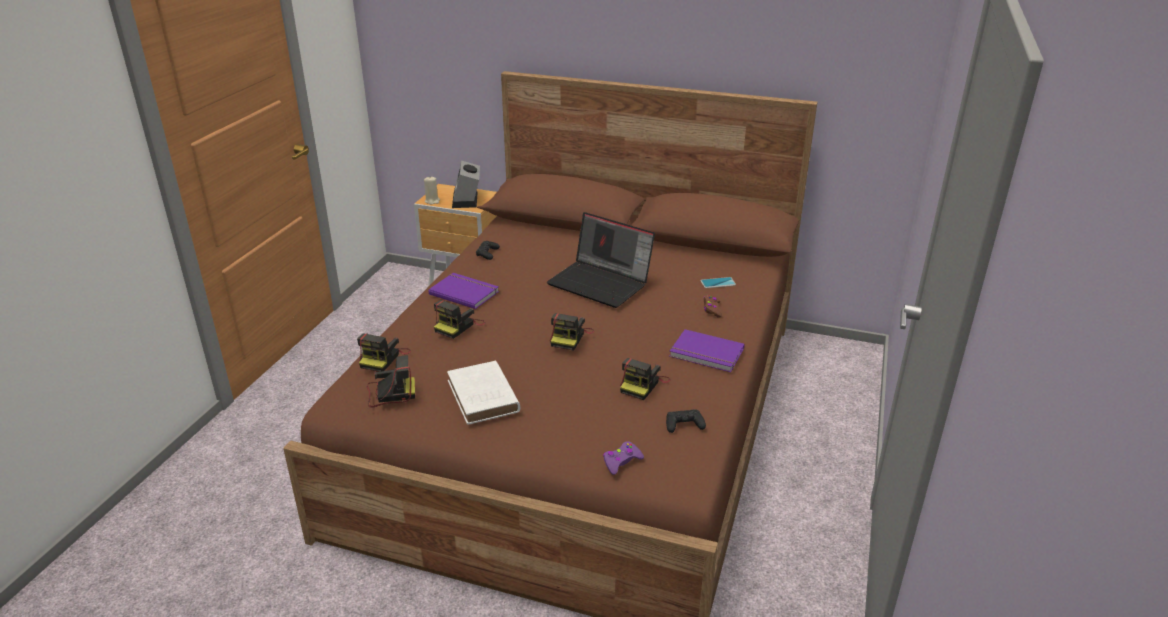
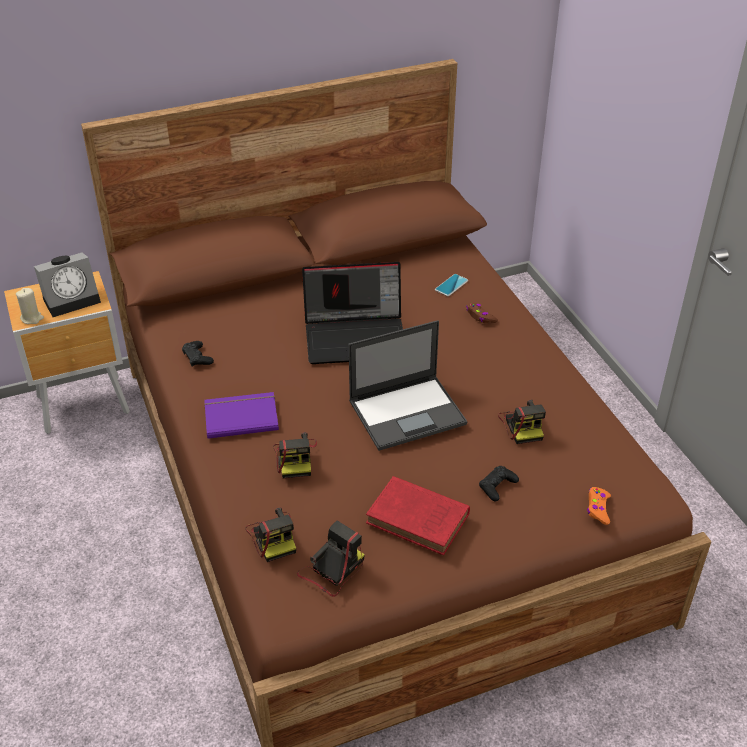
camera: 40 degrees left, 10 degrees up
(467, 200) = (72, 299): alarm clock -> alarm clock turned 75 degrees counterclockwise
(483, 398) = (420, 520): white book -> red book
(570, 337) = (408, 412): camera -> laptop
(621, 461) = (598, 508): purple game controller -> orange game controller
(684, 425) = (597, 445): black game controller -> black game controller (497, 486)
(706, 354) = (531, 366): purple book -> none

